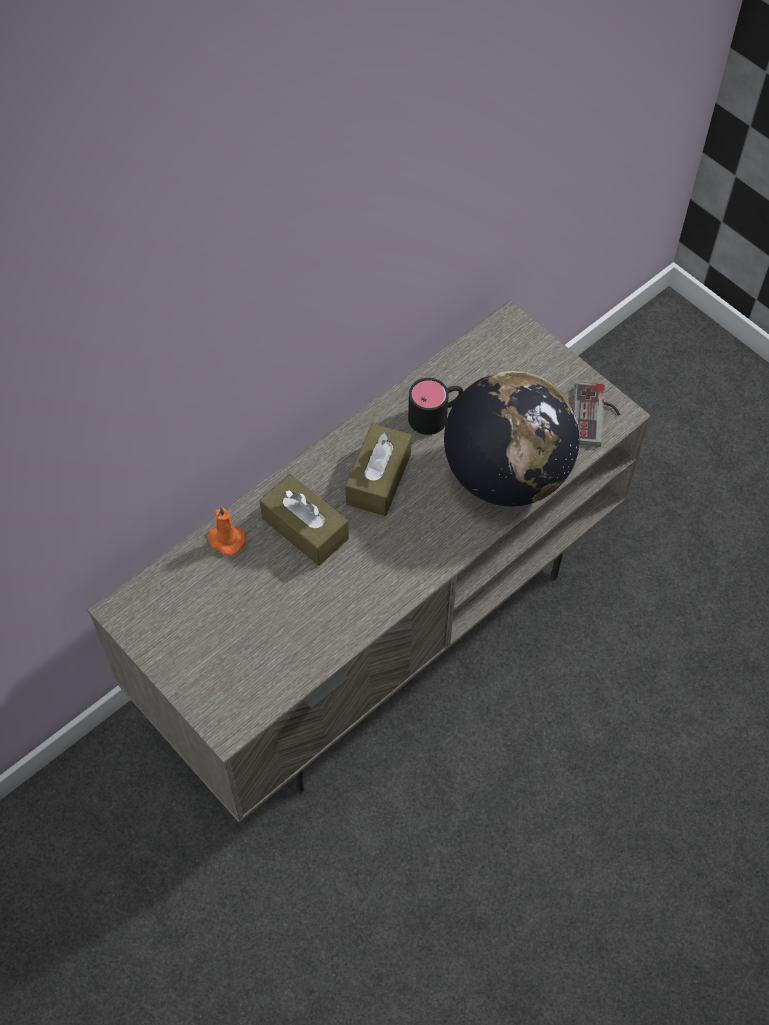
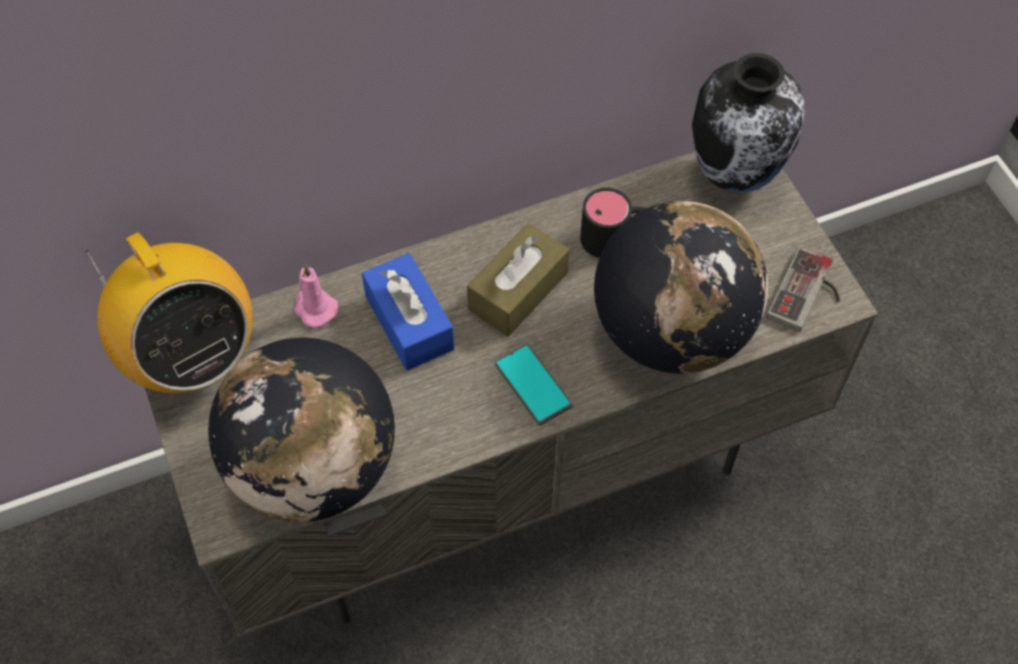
camera: 20 degrees right, 0 degrees up
(145, 609) = (192, 358): none -> radio
(225, 540) = (314, 308): orange candle -> pink candle
(280, 662) = (314, 469): none -> globe
(305, 528) = (409, 322): brown tissue box -> blue tissue box
(420, 546) = (533, 385): none -> phone
(507, 340) = (735, 176): none -> vase

